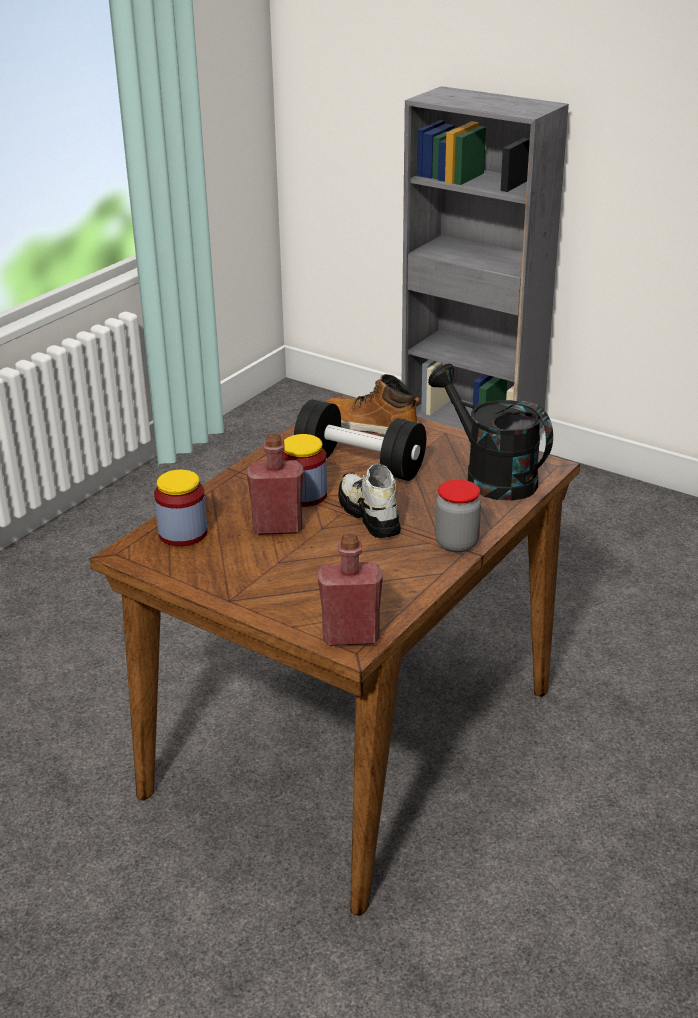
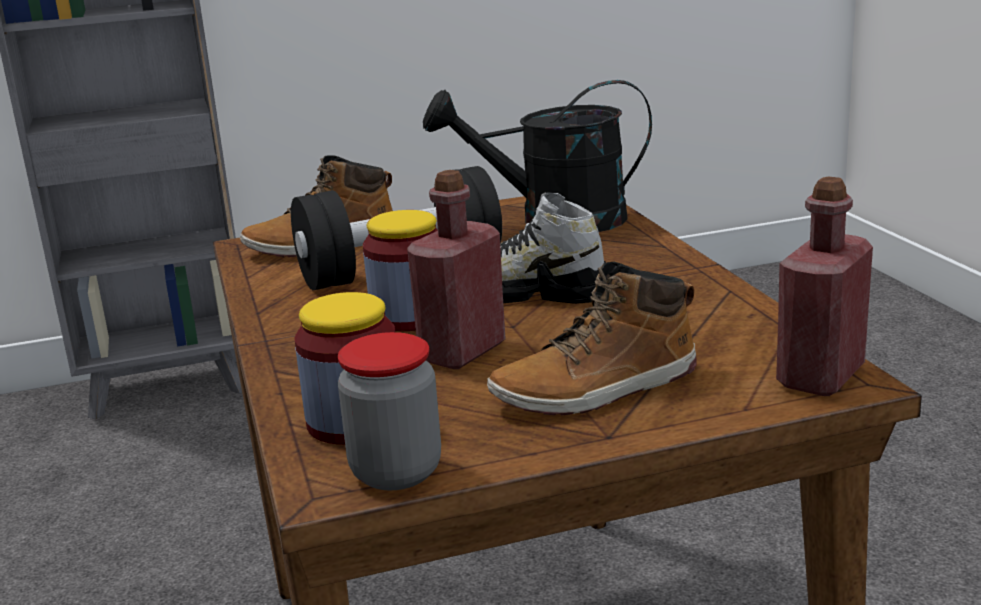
camera: 50 degrees left, 10 degrees down
(273, 579) = (597, 389): none -> boot
(456, 543) = (673, 268): jar -> jar (396, 472)

